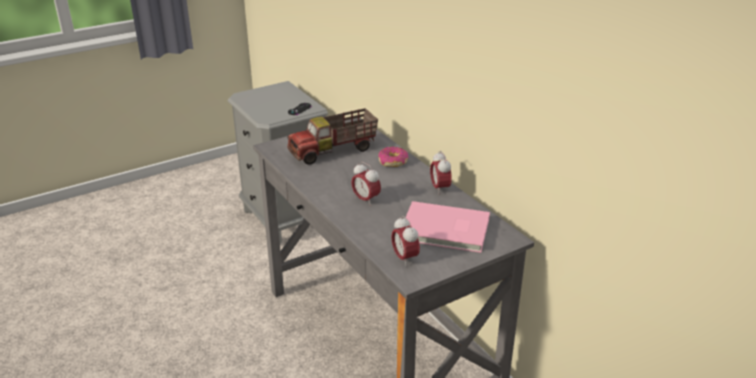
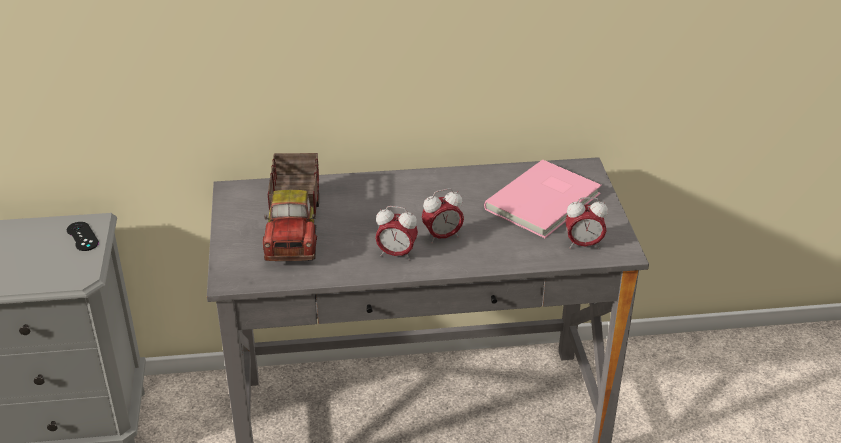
camera: 65 degrees left, 5 degrees up
(393, 161) = (365, 190): donut -> none
(440, 188) = (456, 178): alarm clock -> alarm clock (396, 254)

